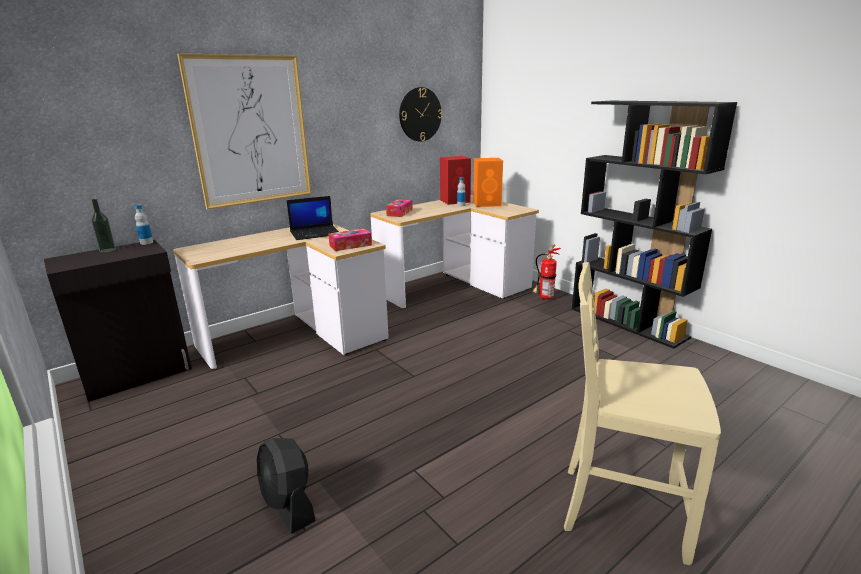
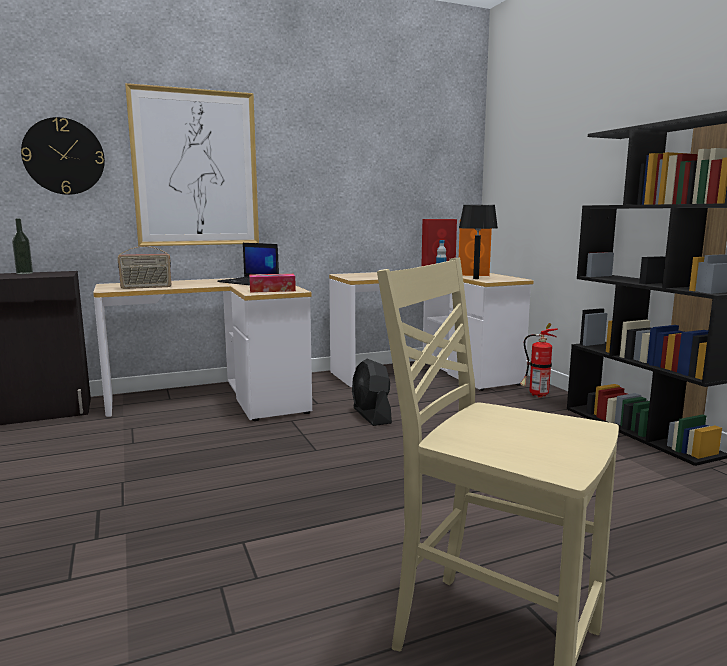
camera: 15 degrees right, 10 degrees down
(146, 243) = (66, 271): bottle -> none
(231, 251) = (146, 287): none -> radio
(288, 504) = (74, 550): black fan -> black fan (371, 415)
(315, 233) = (249, 282): laptop -> laptop turned 45 degrees clockwise
(399, 213) = (361, 275): tissue box -> none
(420, 114) = (400, 168): wall clock -> wall clock (64, 156)
(495, 211) = (476, 278): none -> black table lamp

